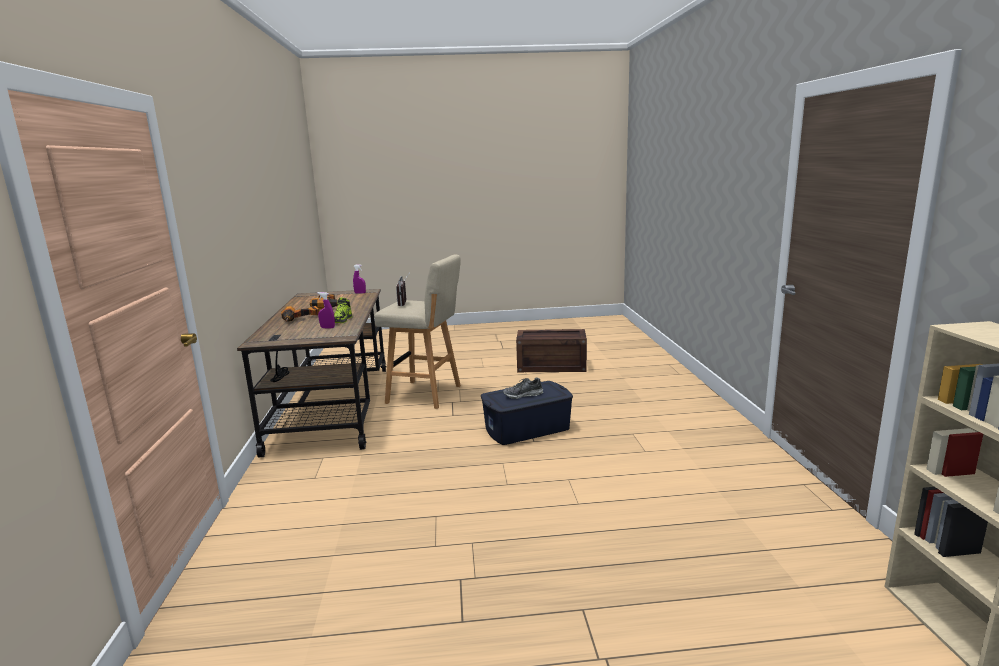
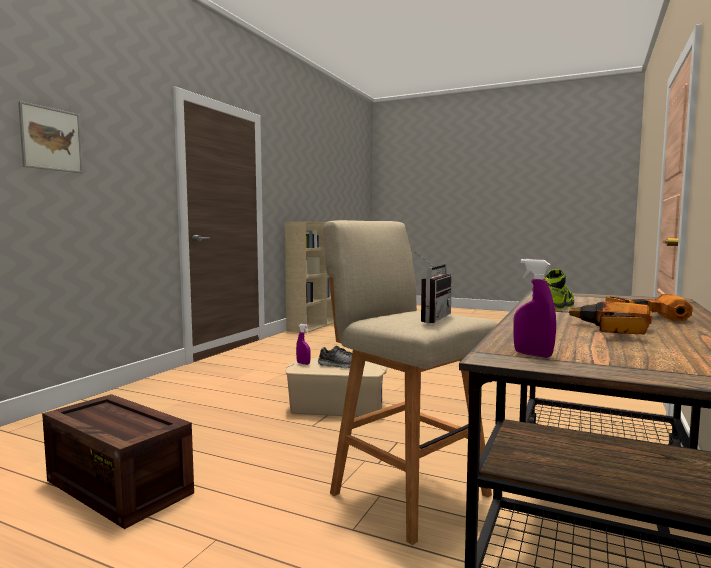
camera: 150 degrees left, 10 degrees down
(327, 328) = (576, 301): purple spray bottle -> purple spray bottle (303, 363)
(527, 429) = (336, 406): blue storage box -> beige storage box
(713, 179) = (51, 139): none -> picture

